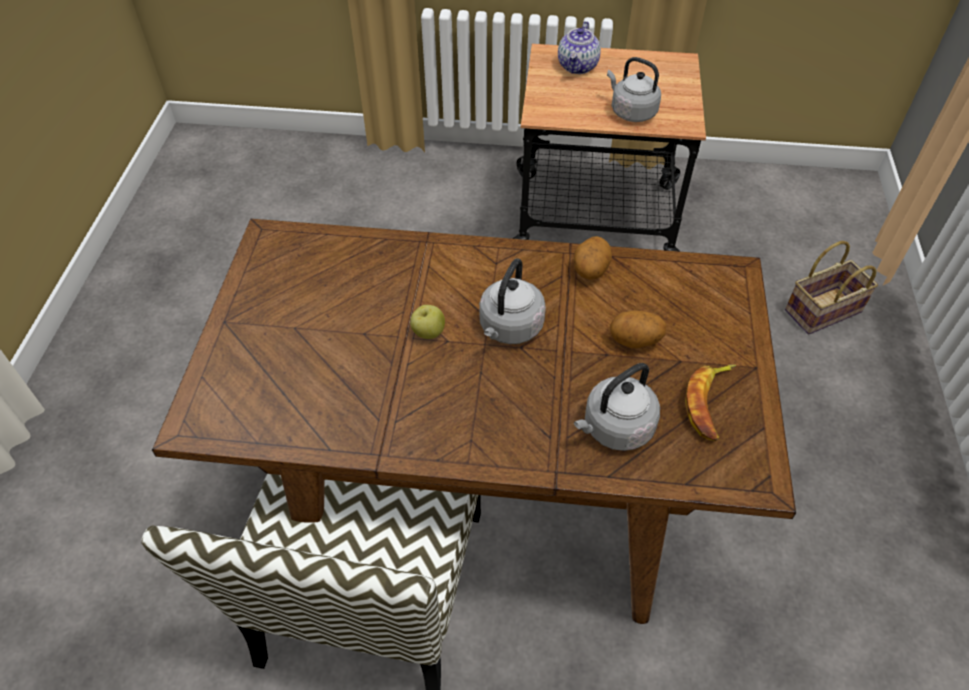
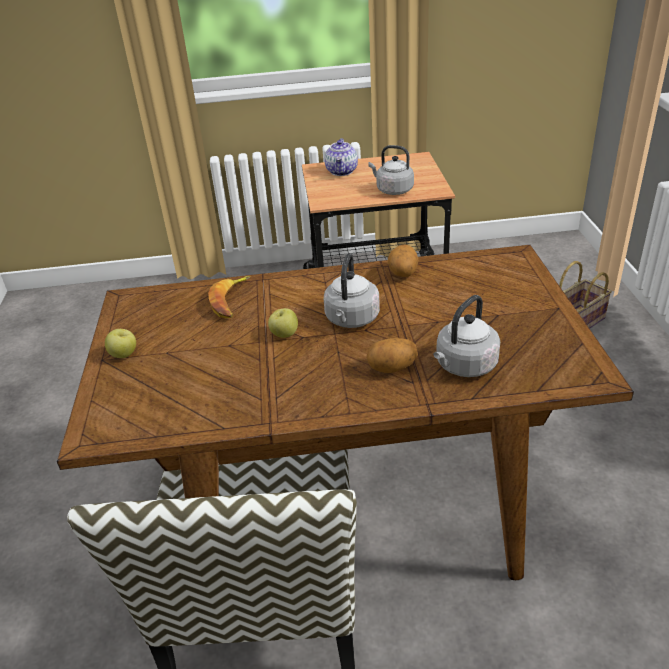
camera: 10 degrees left, 15 degrees down
(249, 320) = (124, 355): none -> apple
(634, 341) = (456, 309): potato -> potato (392, 369)
(710, 404) = (533, 336): banana -> banana (231, 301)

